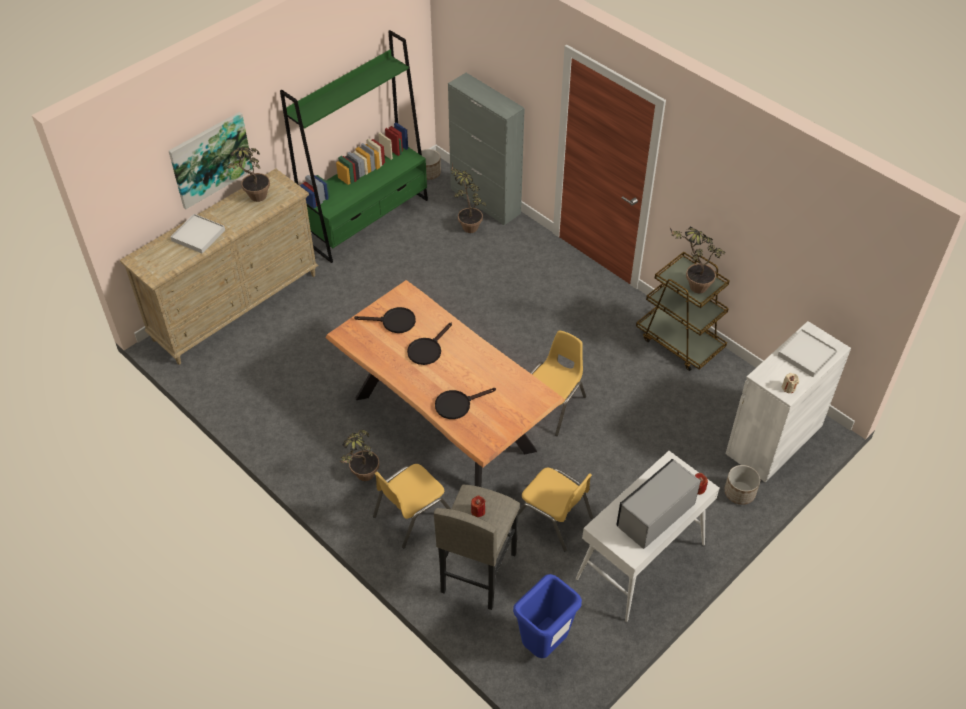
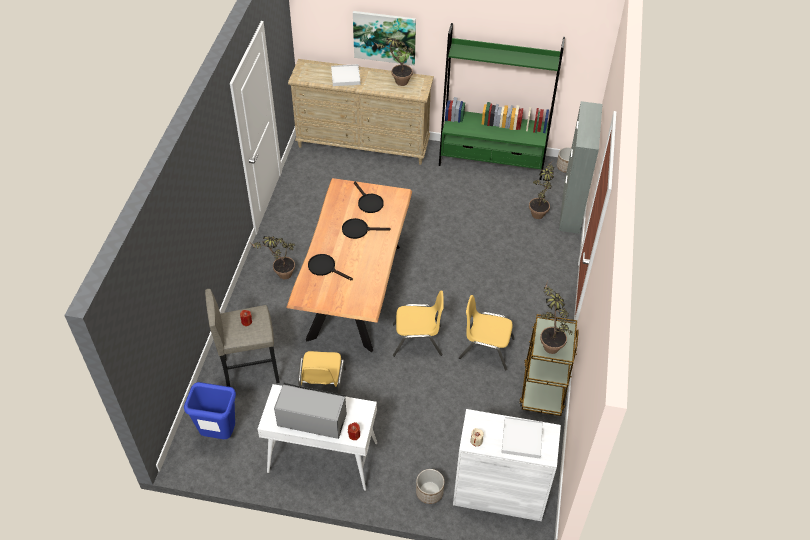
camera: 55 degrees right, 0 degrees up
(412, 514) = (271, 313): yellow chair -> yellow chair (486, 348)

